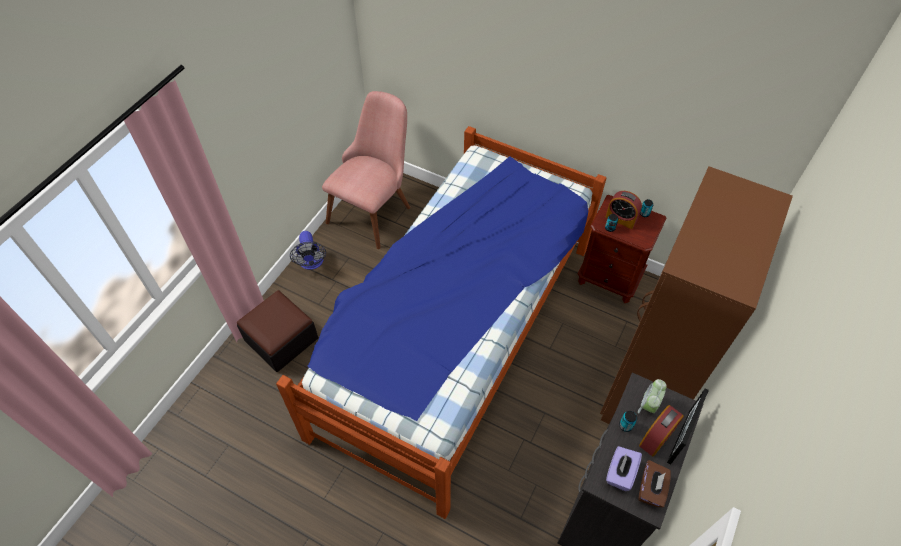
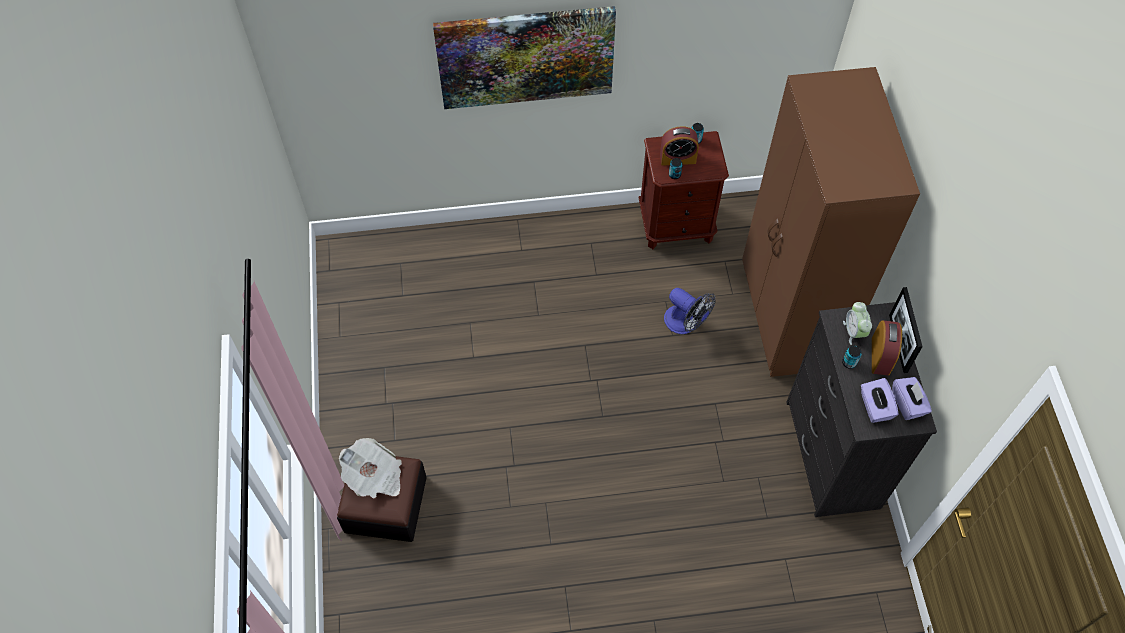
camera: 35 degrees left, 5 degrees up
(275, 312) = (374, 476): none -> newspaper
(311, 263) = (346, 399): fan -> fan (686, 323)
(375, 208) = (365, 292): pink chair -> none
(455, 336) = (569, 382): bed -> none
(533, 78) = (526, 57): none -> picture
(651, 489) = (908, 404): brown tissue box -> purple tissue box

